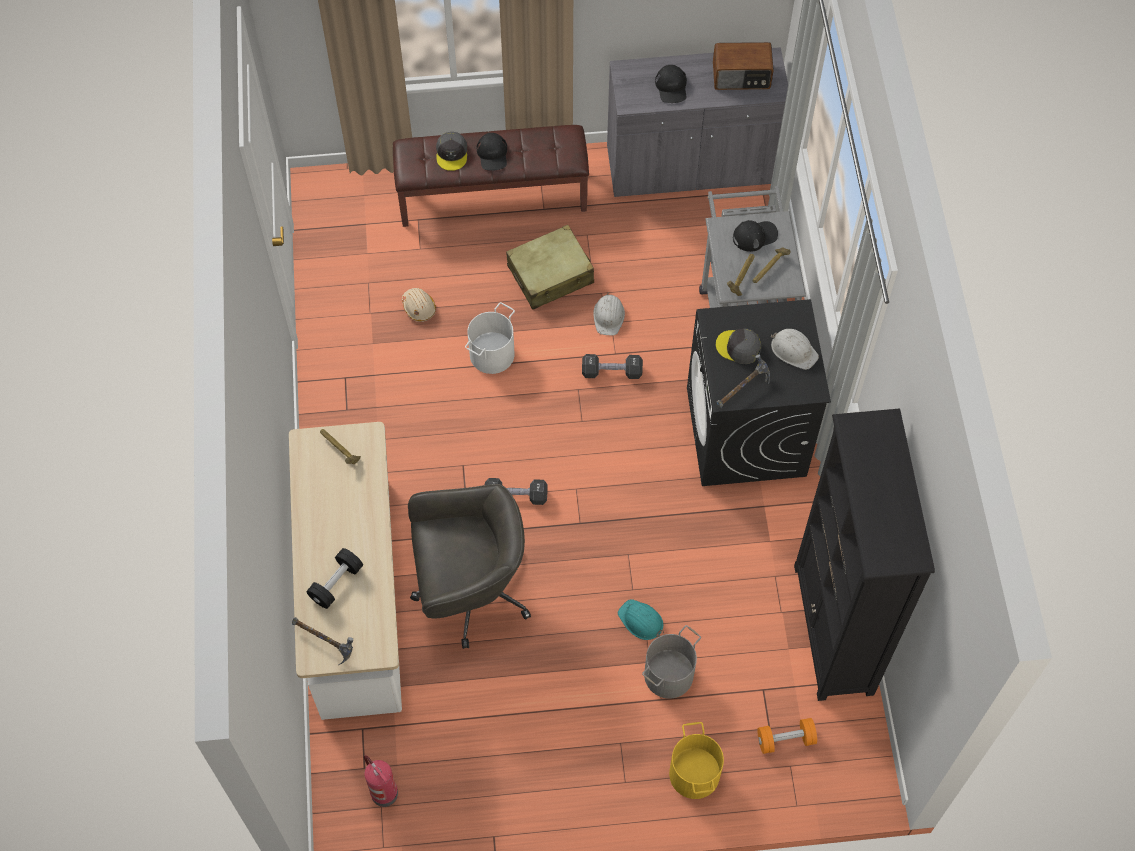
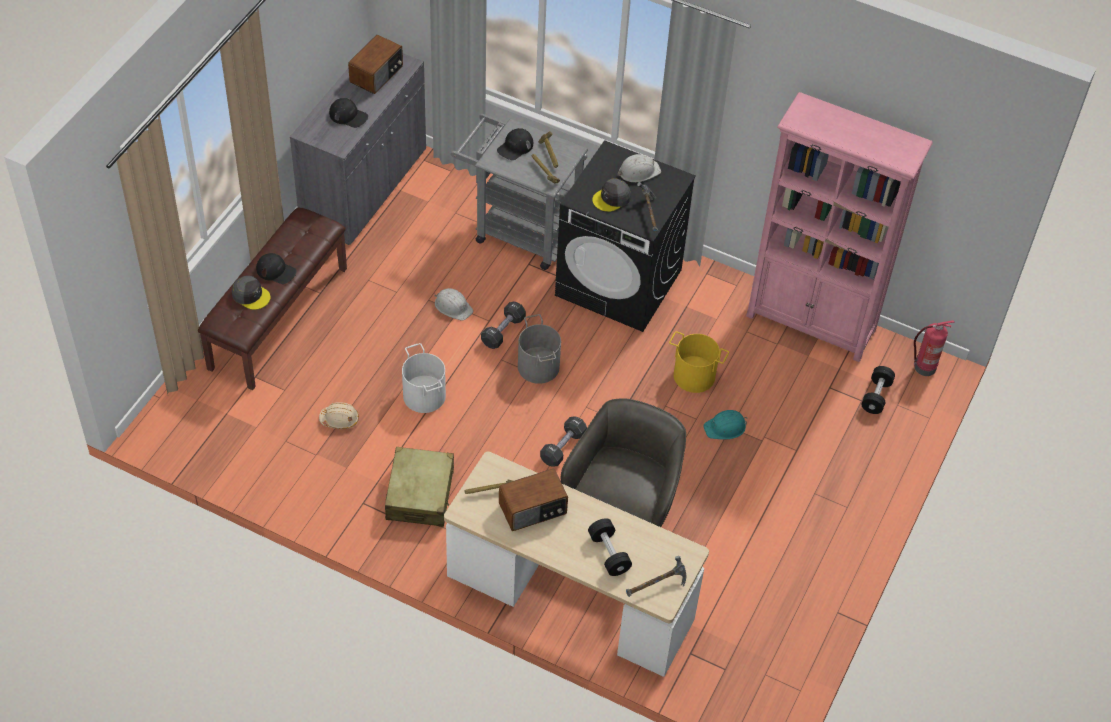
camera: 60 degrees left, 10 degrees down
(343, 495) = (533, 509): none -> radio
(383, 792) = (754, 667): fire extinguisher -> fire extinguisher (924, 368)
(551, 275) = (385, 321): beige suitcase -> beige suitcase (420, 494)
(669, 675) = (781, 435): grey bucket -> grey bucket (539, 366)
(693, 774) = (867, 463): yellow bucket -> yellow bucket (694, 376)
(755, 236) = (515, 147): black cap -> black cap turned 150 degrees counterclockwise
(785, 739) = (876, 396): orange dumbbell -> black dumbbell
(833, 630) = (811, 323): black bookcase -> pink bookcase

